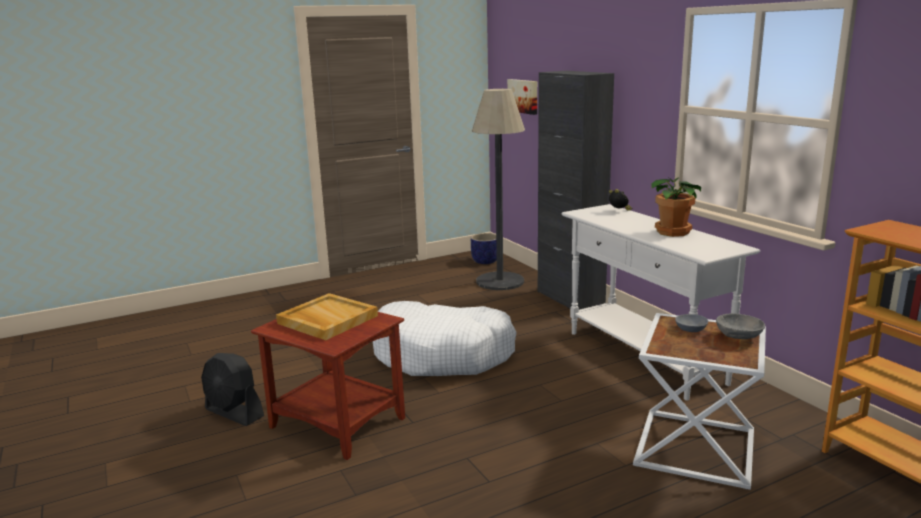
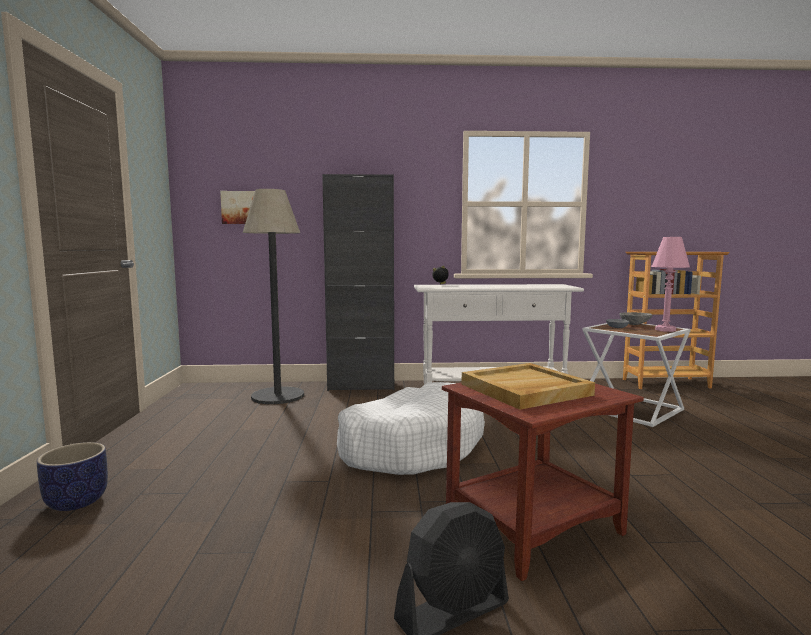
camera: 65 degrees left, 10 degrees down
(485, 261) = (216, 390): planter -> planter (77, 501)
(674, 232) = (512, 285): potted plant -> none
(714, 356) = (665, 330): none -> pink table lamp

